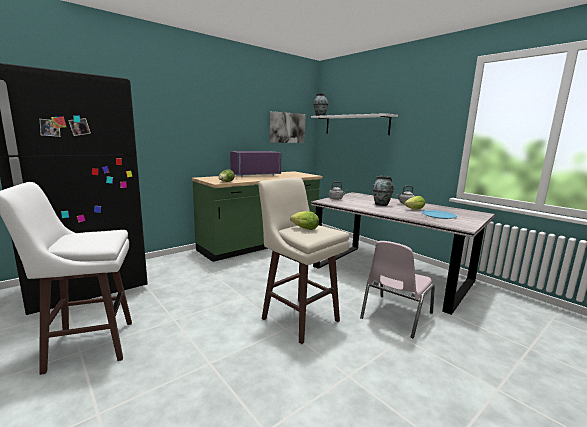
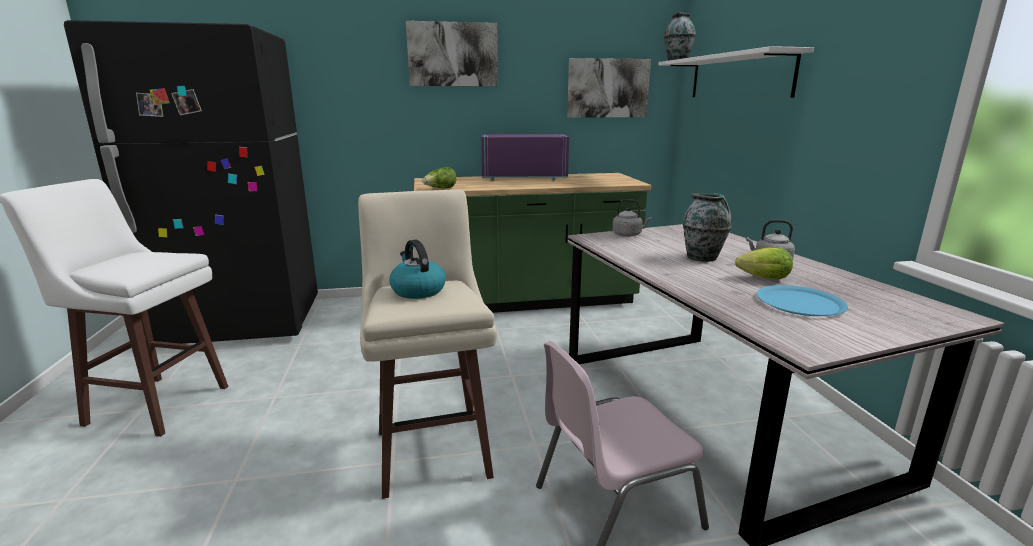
camera: 30 degrees right, 5 degrees up
(212, 105) = (453, 54): none -> picture
(303, 229) = (417, 290): lettuce -> kettle

